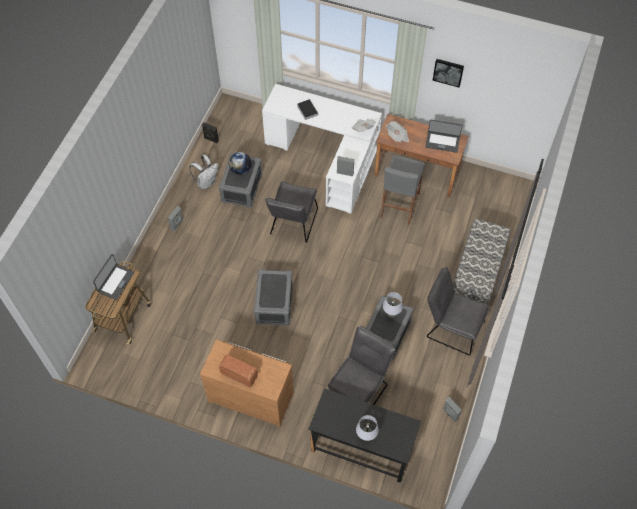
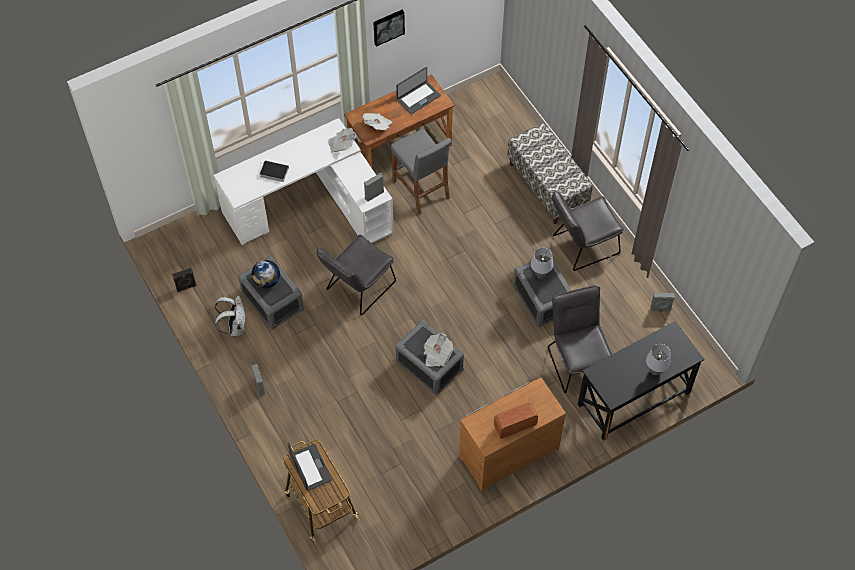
camera: 50 degrees left, 0 degrees up
(272, 298) = (437, 355): none -> newspaper
(292, 224) = (357, 289): grey chair -> grey chair turned 75 degrees clockwise

